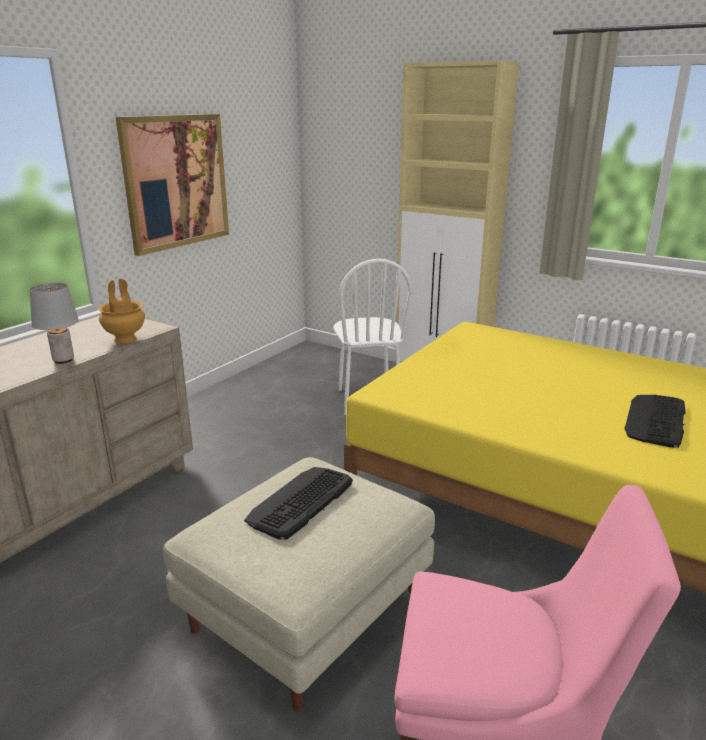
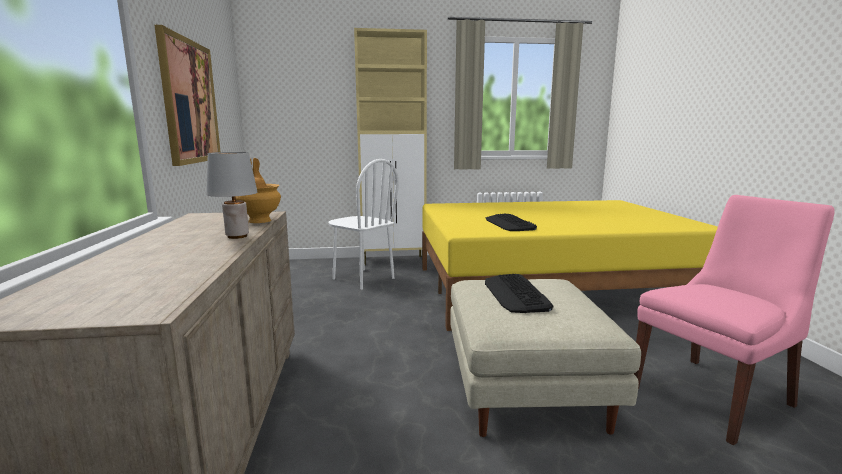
camera: 40 degrees left, 10 degrees down
(655, 420) = (600, 216): keyboard -> keyboard (509, 224)

